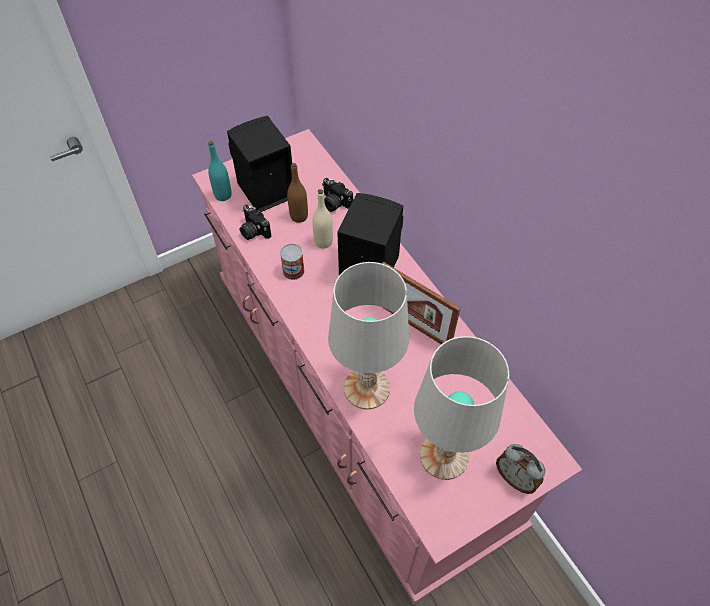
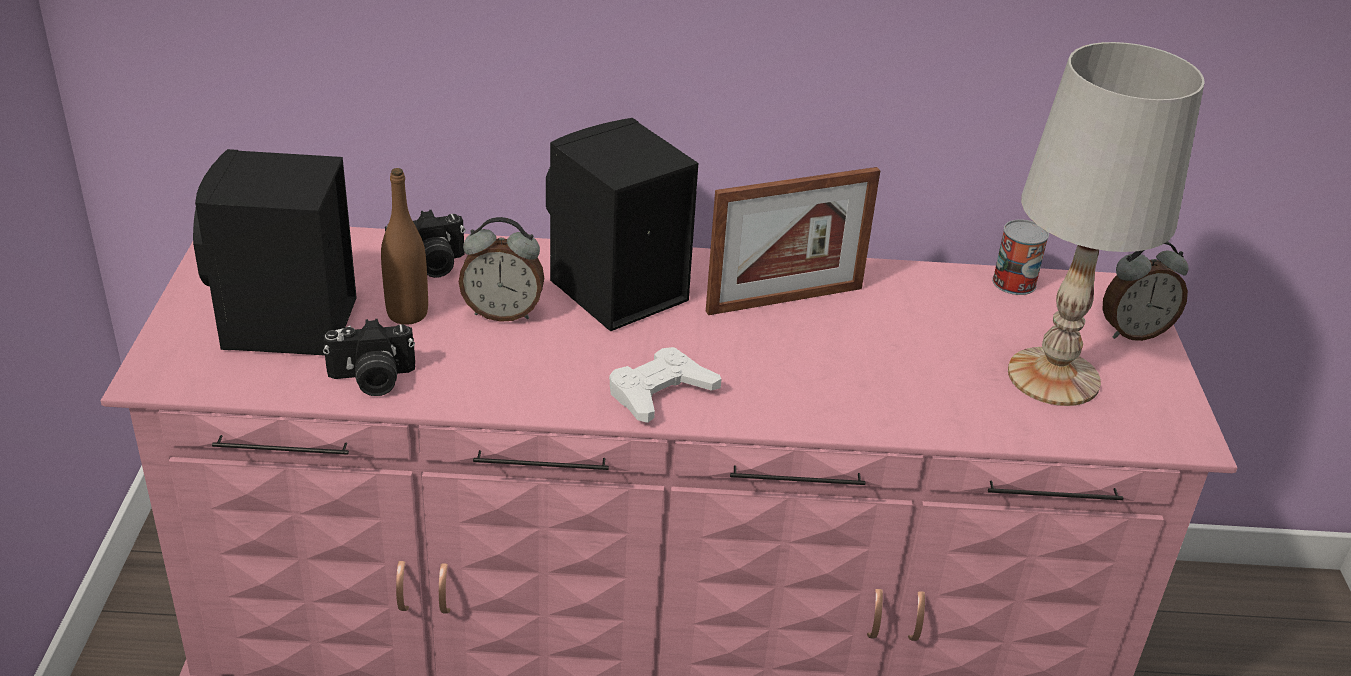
camera: 60 degrees left, 20 degrees down
(223, 195) = (223, 380): turquoise bottle -> none
(293, 271) = (529, 372): can -> can (1014, 282)
(313, 317) = (660, 392): none -> white game controller
(323, 242) = (503, 313): beige bottle -> alarm clock
(367, 388) = (866, 397): white table lamp -> none

